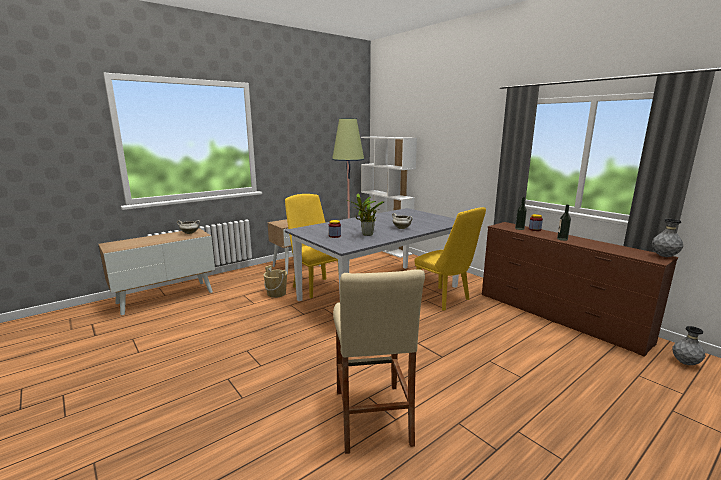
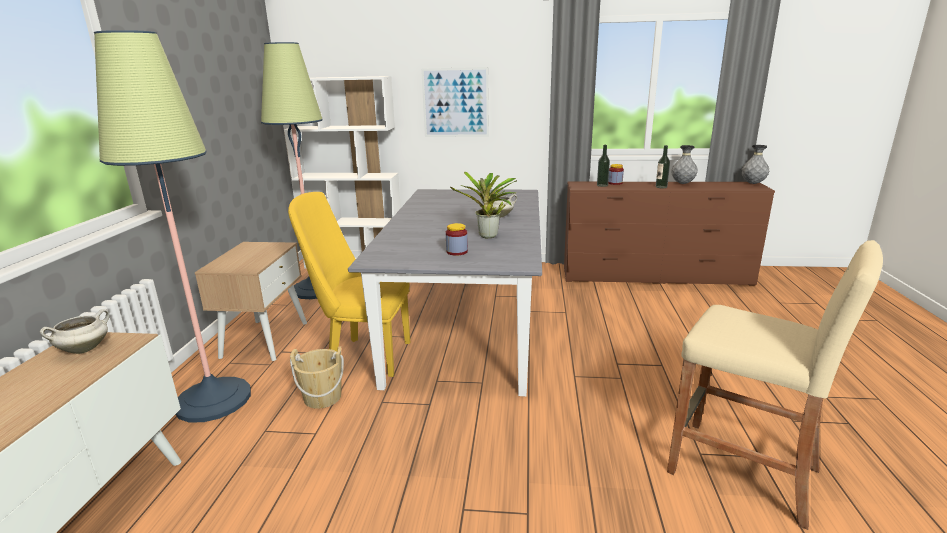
camera: 45 degrees left, 5 degrees up
(248, 279) = (213, 400): none -> floor lamp
(446, 300) = (546, 301): yellow chair -> none
(448, 157) = (455, 103): none -> picture
(685, 363) = (777, 279): grey vase -> grey vase (682, 183)

